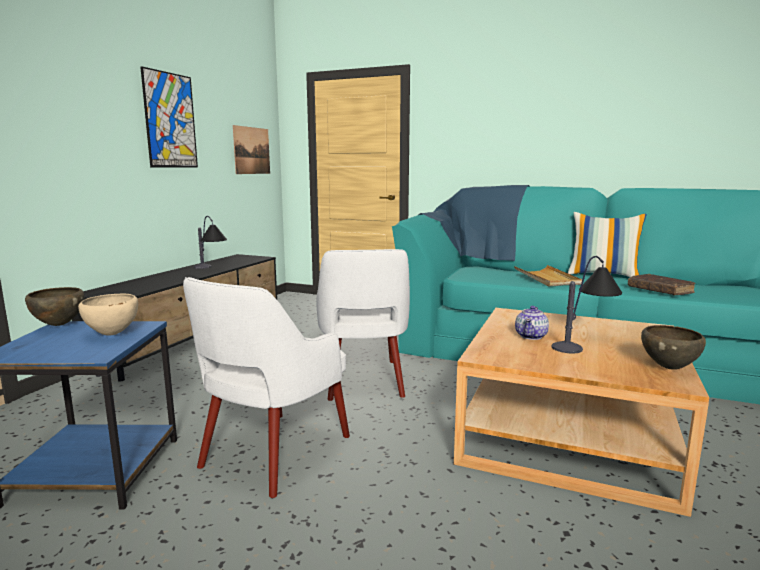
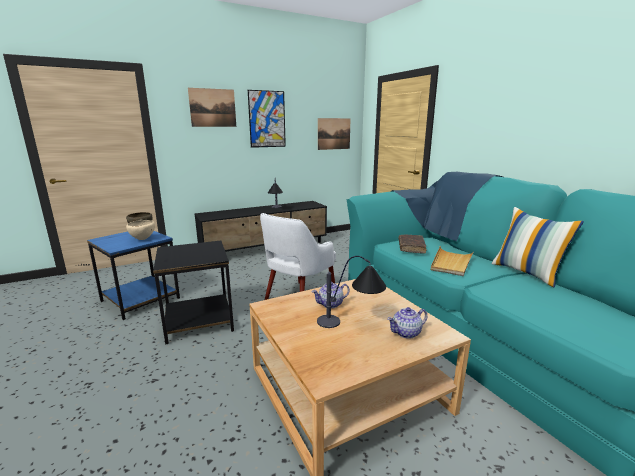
camera: 40 degrees right, 5 degrees up
(88, 91) = (213, 108): none -> picture
(273, 453) = (198, 320): white armchair -> black side table
(634, 335) = (406, 333): none -> teapot
(659, 290) = (528, 304): brown book -> brown book (411, 247)
(669, 368) = (353, 367): brown bowl -> none

